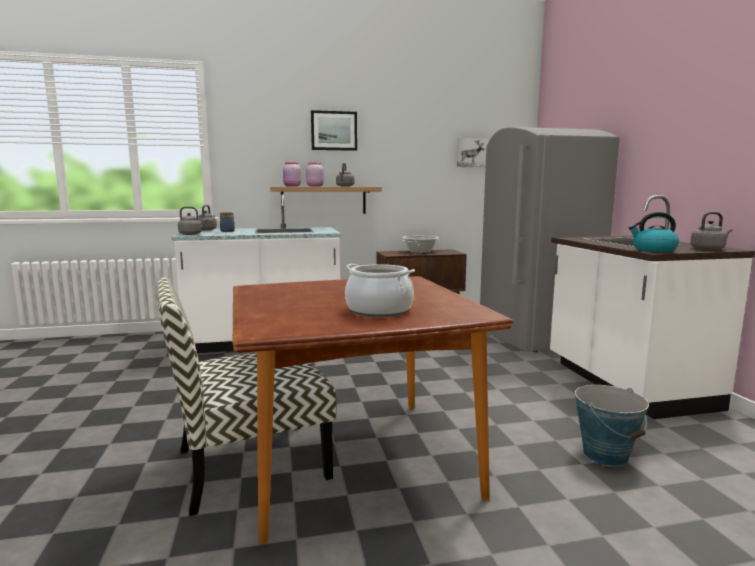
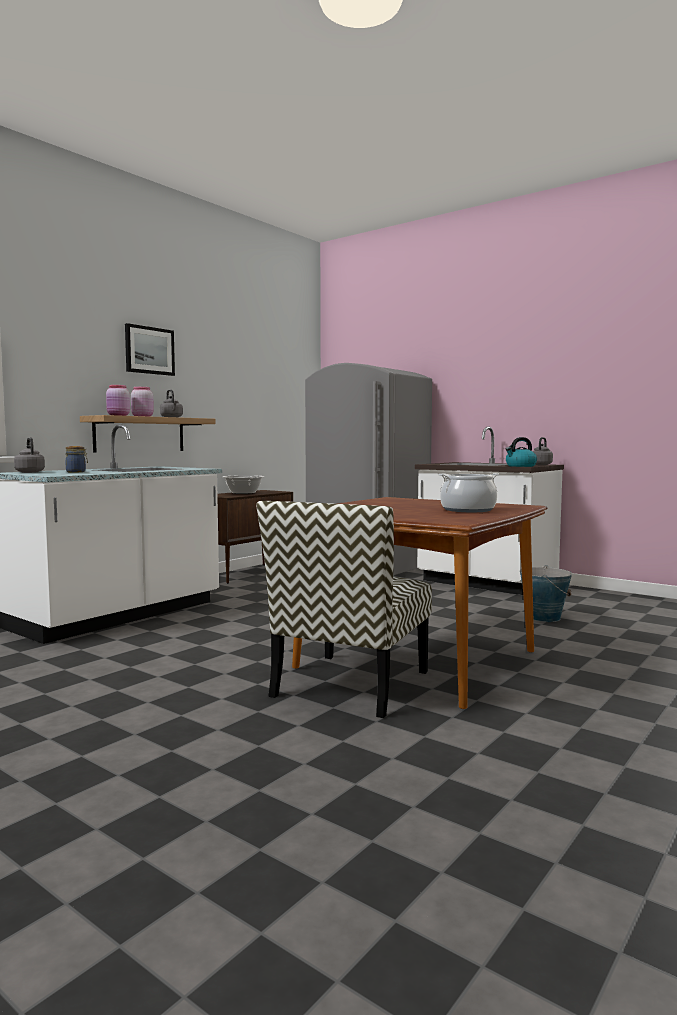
camera: 40 degrees left, 5 degrees down
(192, 234) = (56, 474): grey kettle -> none
(476, 153) = (277, 385): picture -> none

